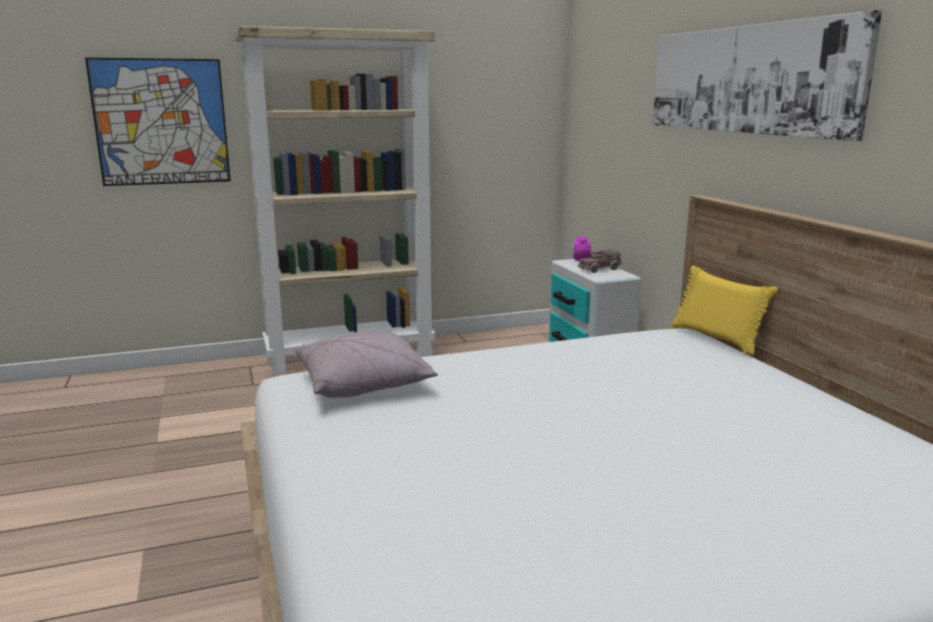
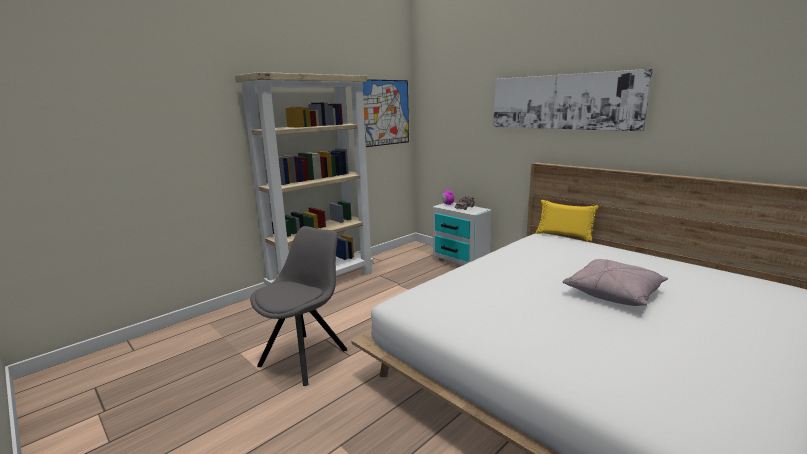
camera: 25 degrees left, 0 degrees up
(161, 122) = (186, 141): picture -> picture (385, 113)
(221, 441) = (304, 357): none -> grey chair
(364, 384) = (450, 296): purple pillow -> purple pillow (613, 293)

